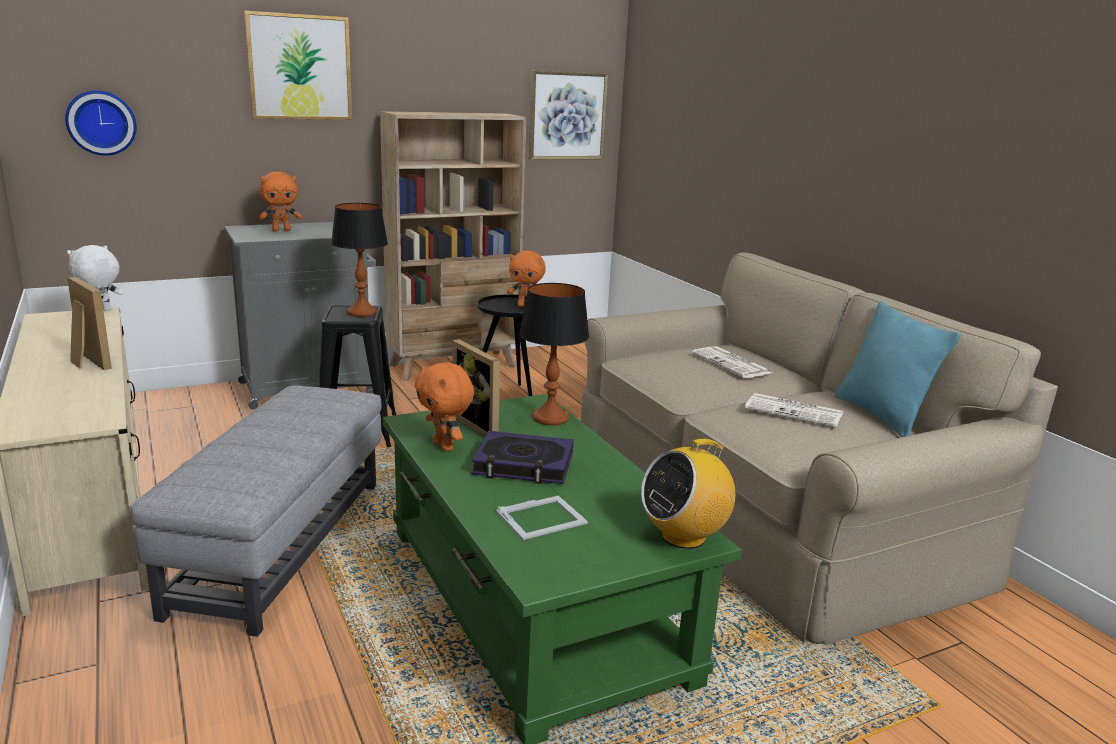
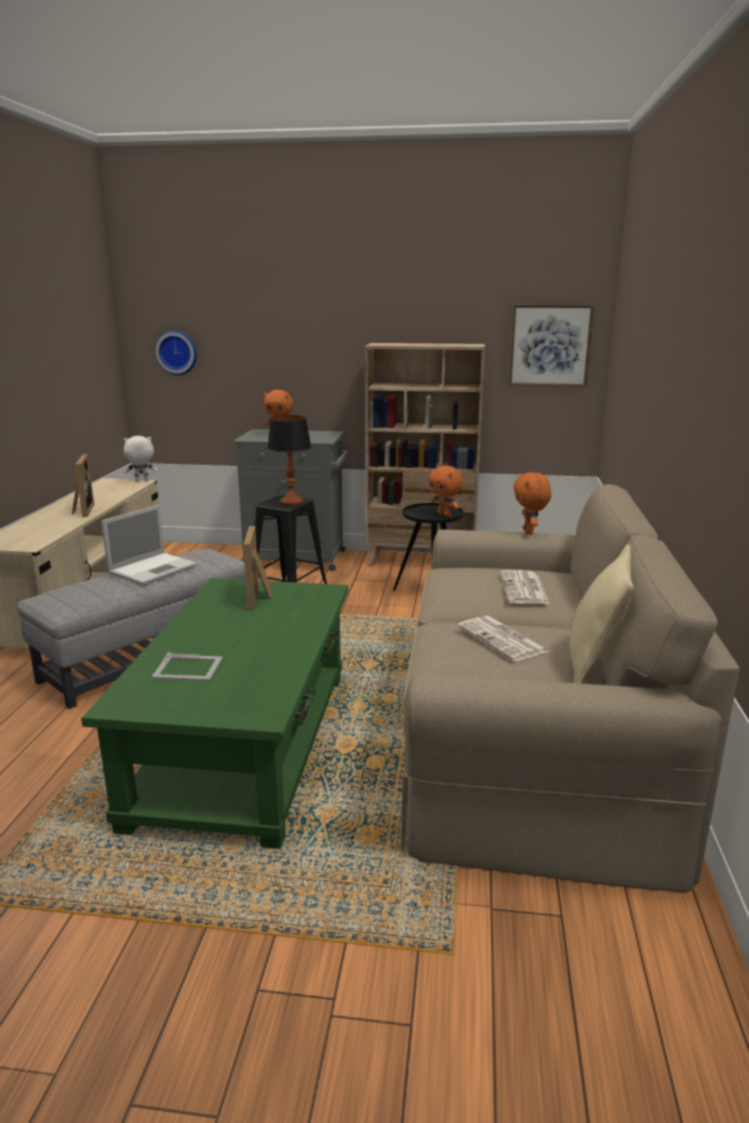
camera: 35 degrees right, 0 degrees up
(281, 421) = (154, 568): none -> laptop
(299, 67) = (310, 309): picture -> none
(445, 446) = (212, 606): orange plush toy -> orange plush toy (529, 532)
(523, 465) = (239, 630): book -> none
(550, 418) = (317, 603): table lamp -> none
(684, 536) = (256, 710): radio -> none
(881, 416) = (594, 664): turquoise pillow -> beige pillow

